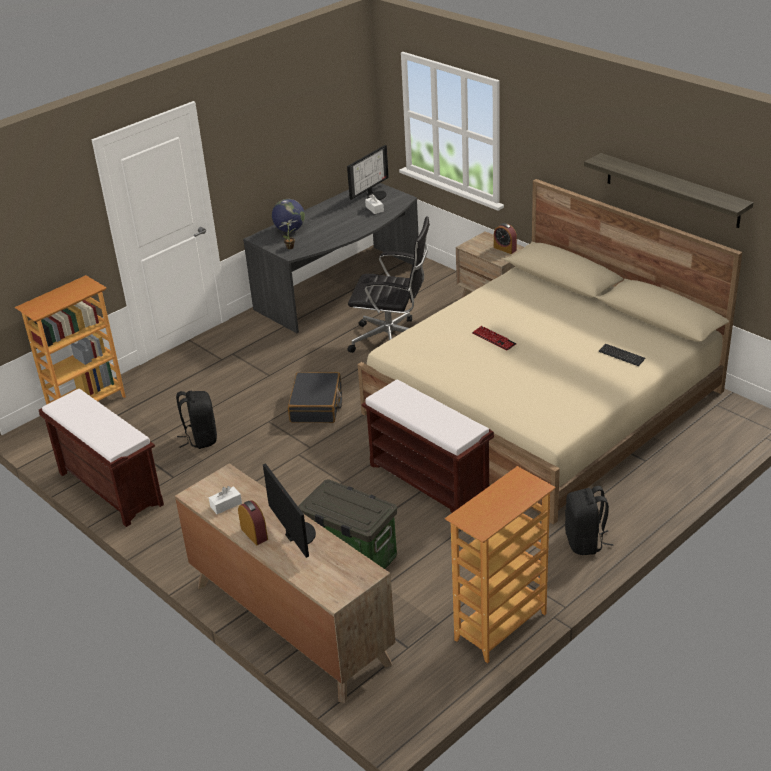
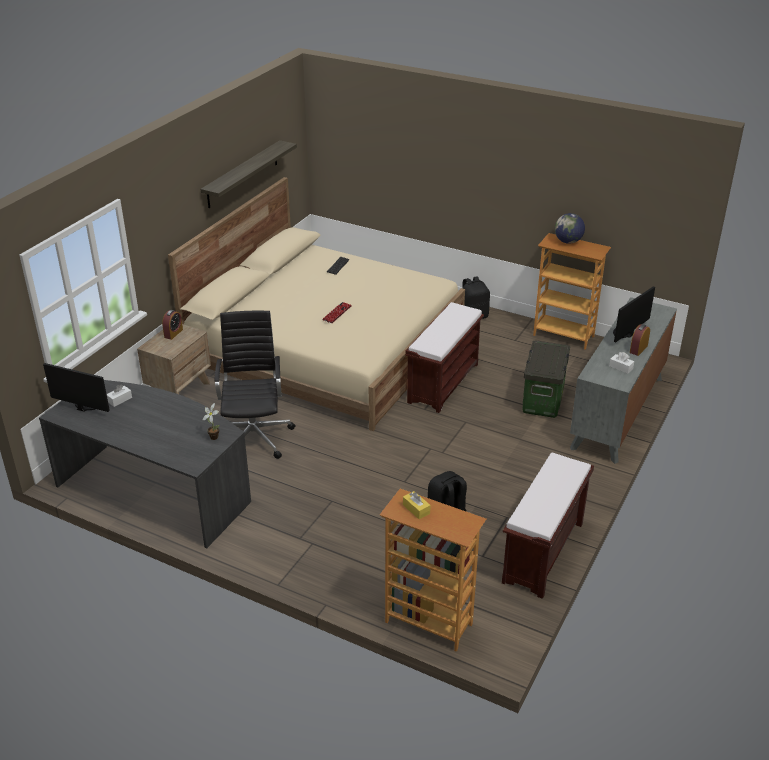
camera: 110 degrees left, 0 degrees up
(75, 291) = (416, 509): none -> yellow tissue box
(289, 230) = (173, 447): globe -> globe (568, 241)
(289, 623) = (618, 413): brown dresser -> grey dresser
(316, 406) = (371, 458): black suitcase -> none

